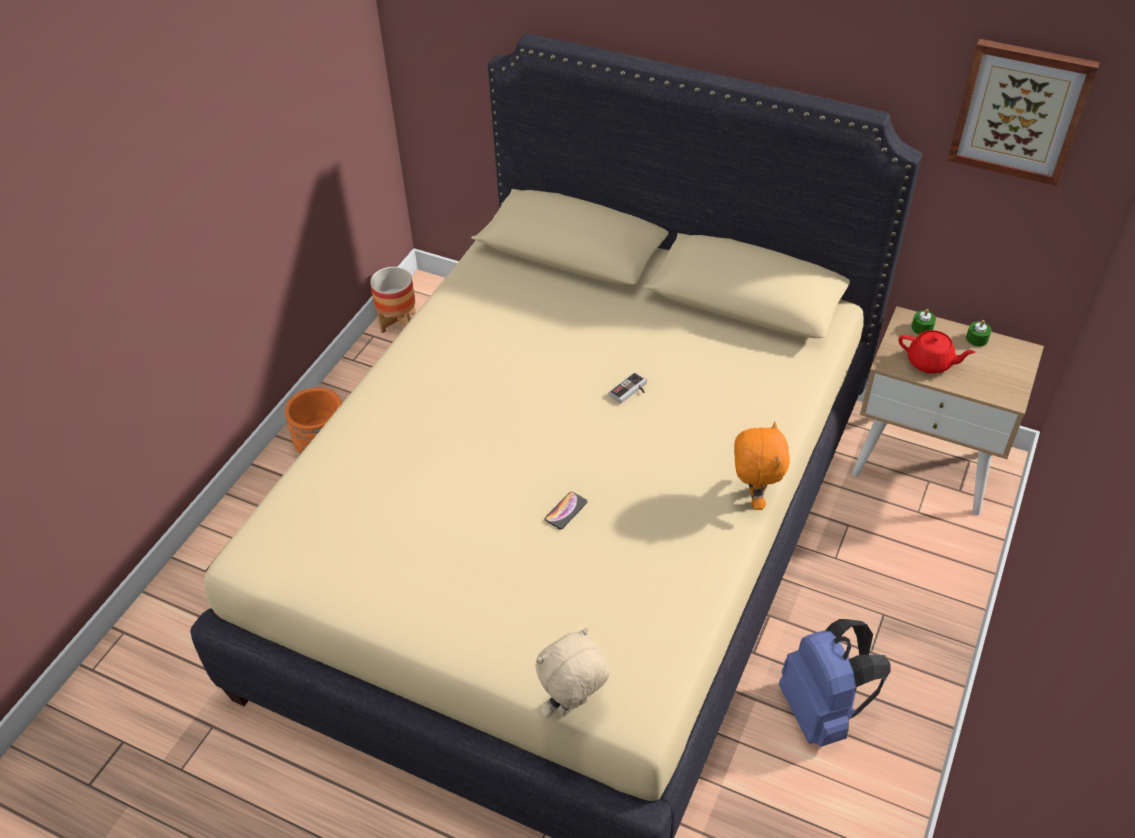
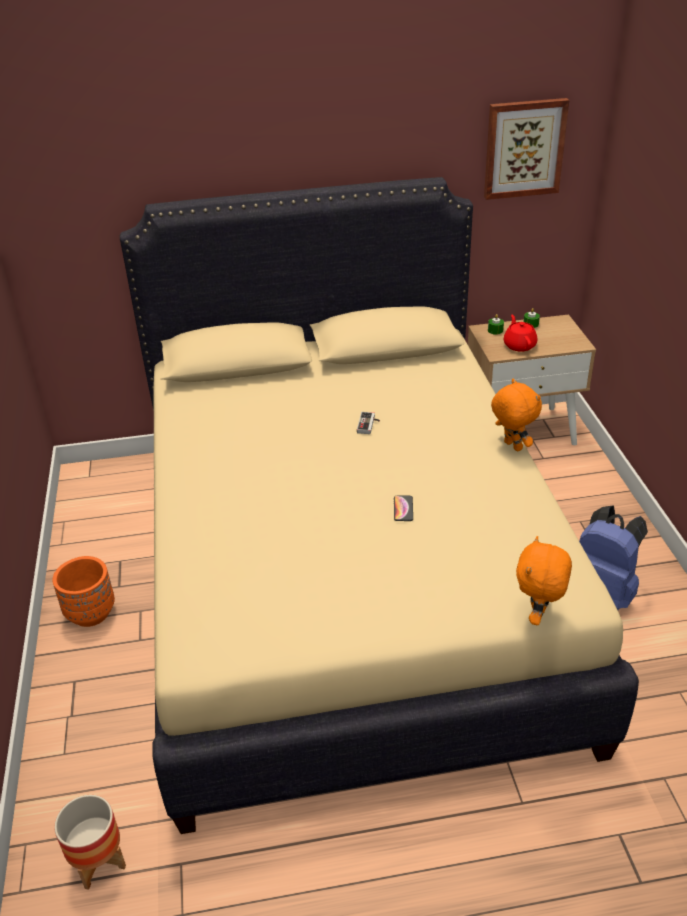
camera: 35 degrees left, 10 degrees down
(398, 322) = (77, 504): planter -> planter (99, 862)
(573, 707) = (538, 616): beige plush toy -> orange plush toy
(930, 363) = (519, 345): red teapot -> red teapot turned 90 degrees counterclockwise

